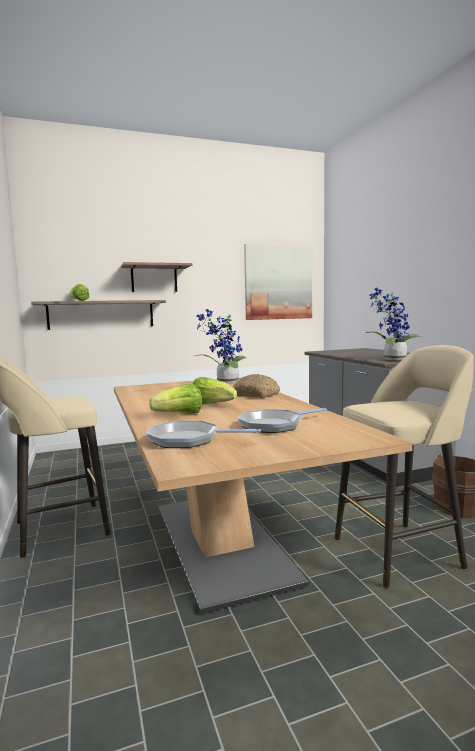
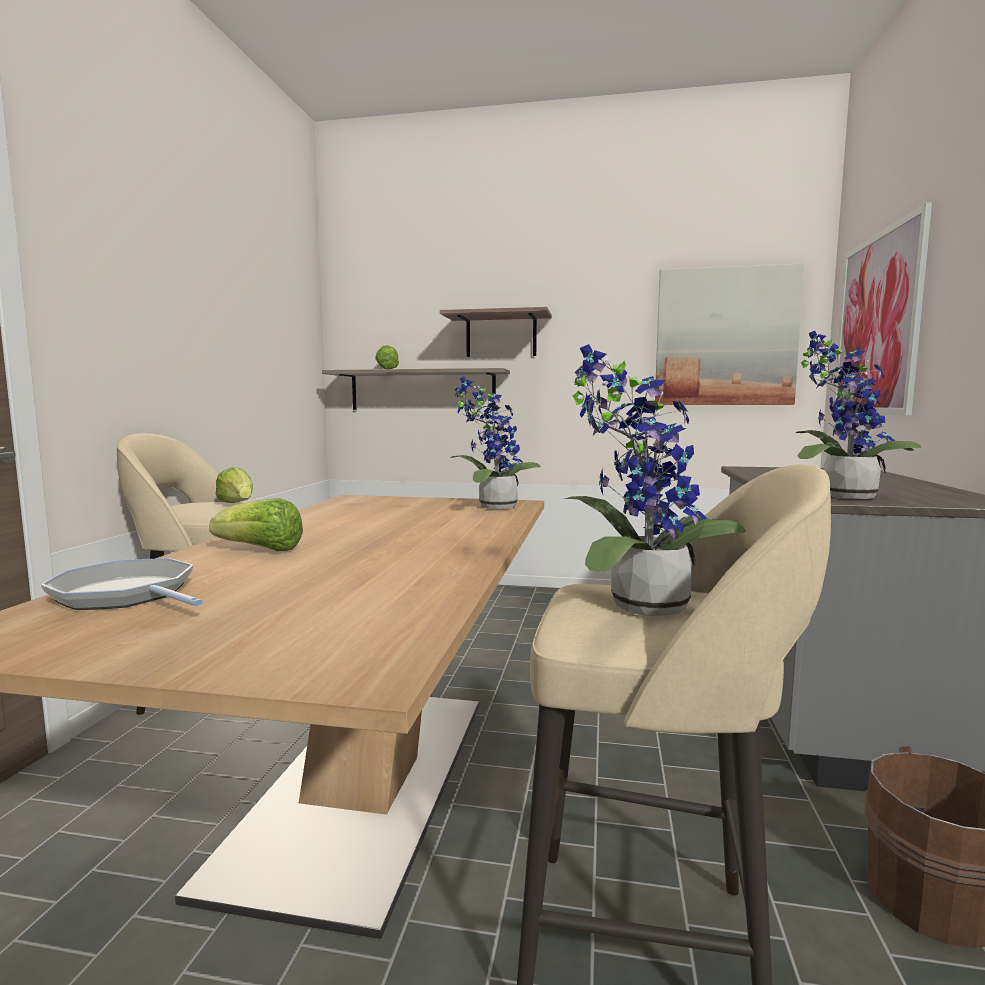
camera: 30 degrees right, 0 degrees up
(211, 404) = (354, 541): lettuce -> lettuce (238, 504)
(257, 395) = (470, 534): bread -> none
(274, 425) = (309, 597): frying pan -> none
(357, 280) = (876, 324): none -> picture
(396, 406) = (638, 605): none -> potted plant

